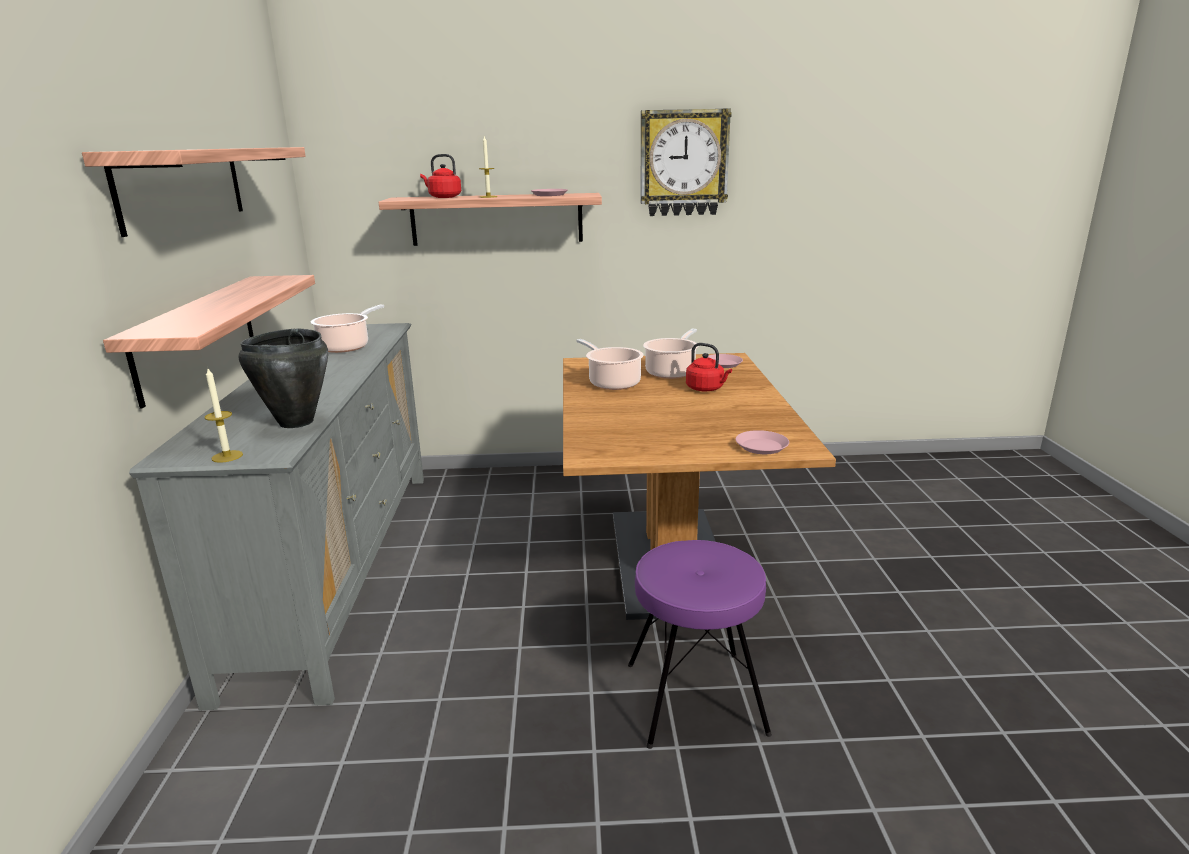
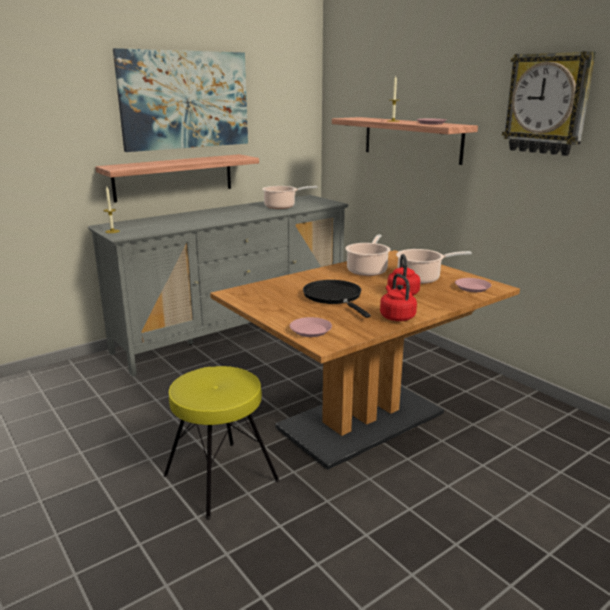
camera: 55 degrees right, 0 degrees up
(182, 186) = (185, 100): shelf -> picture
(295, 422) = (161, 228): black cooking pot -> none
(443, 197) = (373, 119): red kettle -> red kettle (396, 316)
(676, 415) = (334, 297): none -> black frying pan
(694, 698) = (220, 478): purple stool -> yellow stool

